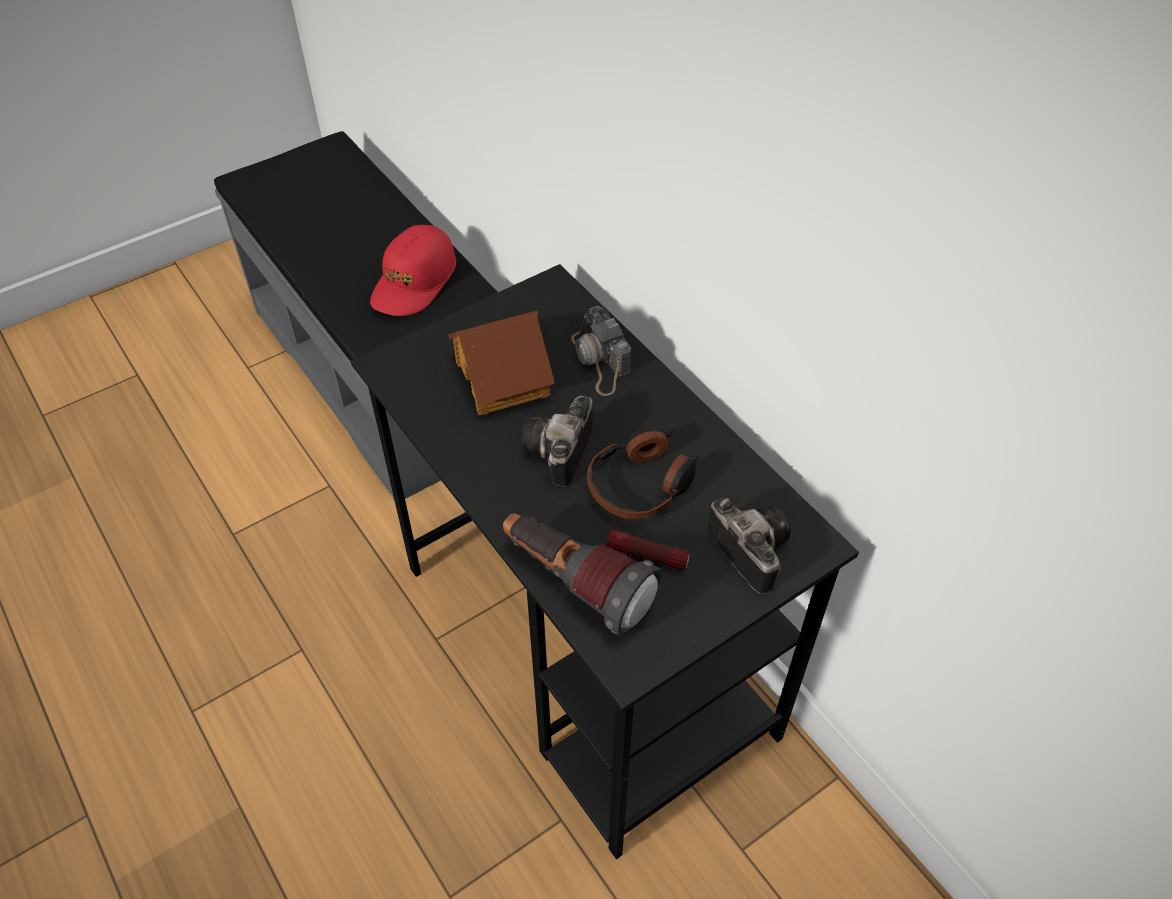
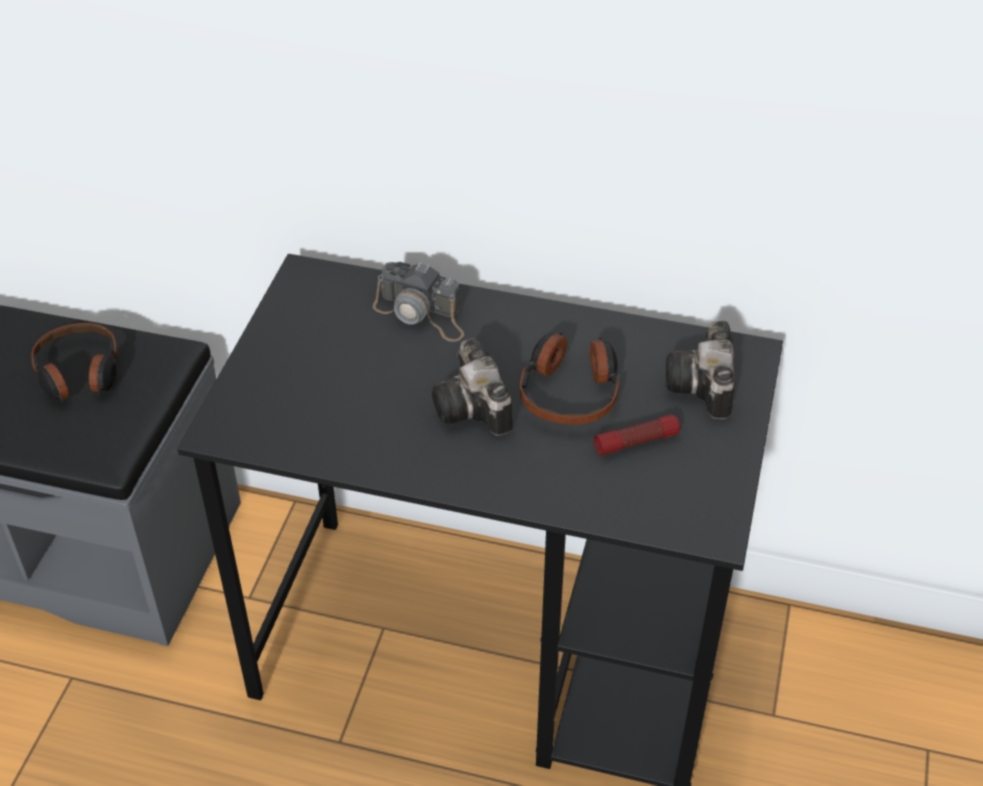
camera: 40 degrees left, 5 degrees down
(414, 282) = (79, 374): red cap -> headphones
(504, 377) = (350, 377): toy house -> none
(575, 584) = (605, 500): flashlight -> none
(747, 548) = (704, 388): camera -> camera turned 105 degrees counterclockwise

